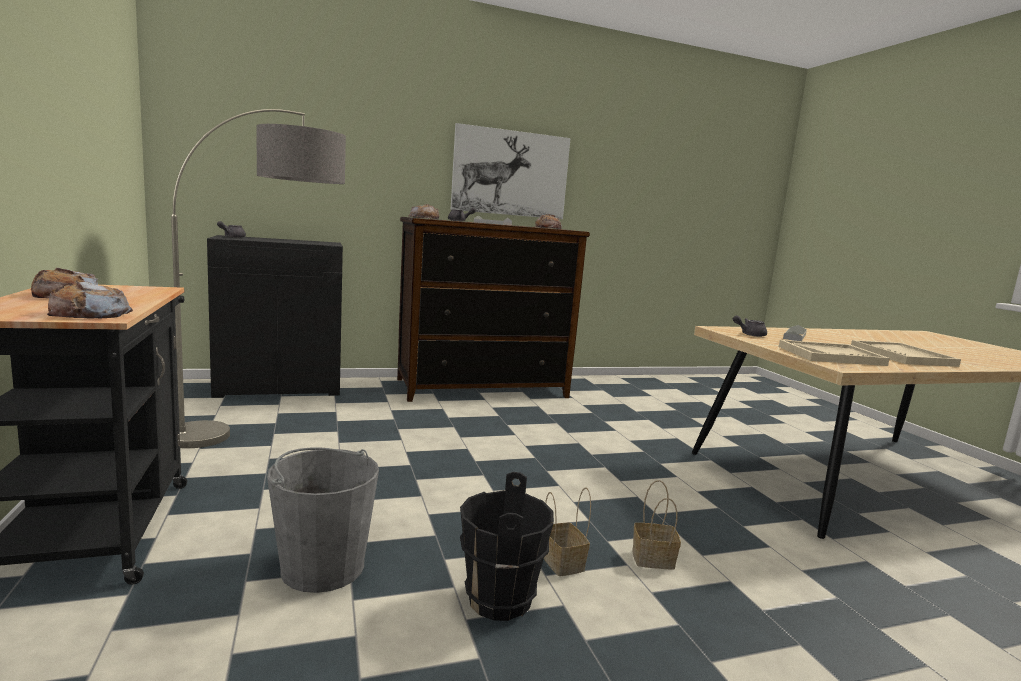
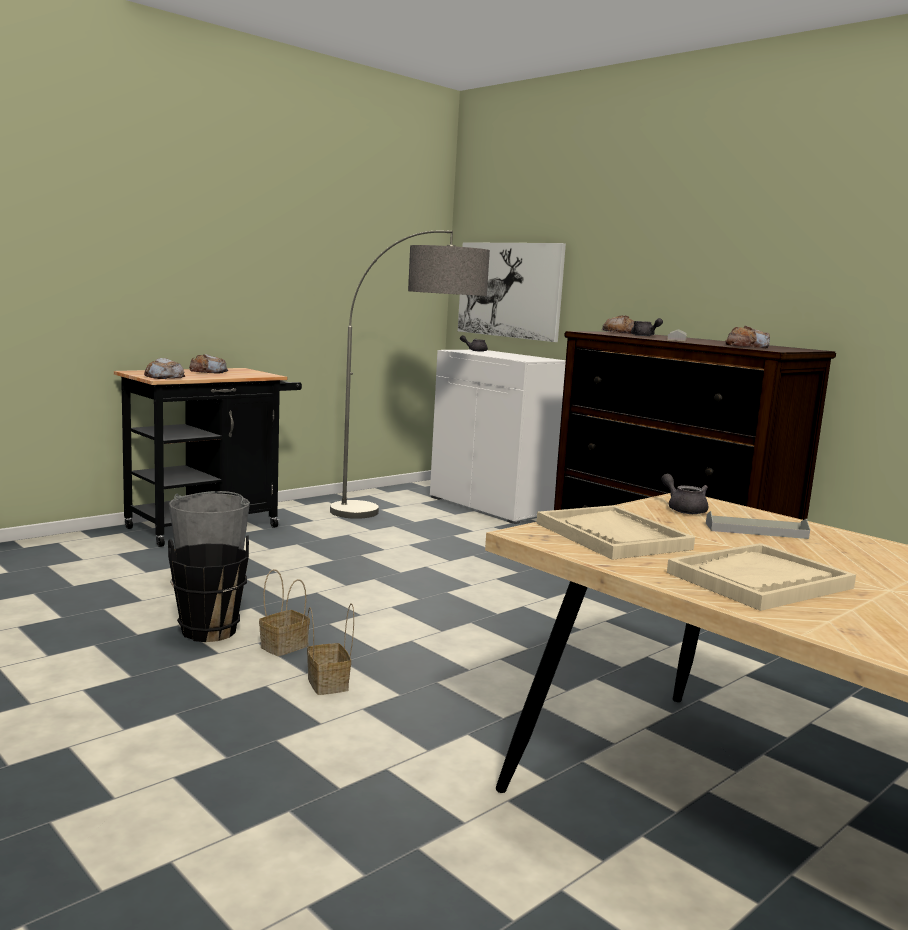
camera: 65 degrees right, 0 degrees up
(280, 387) = (493, 506): black cabinet -> white cabinet
(510, 173) = (770, 269): picture -> picture (509, 290)

